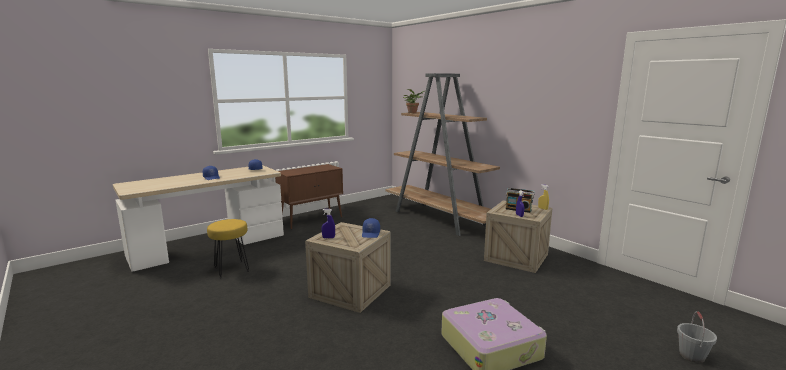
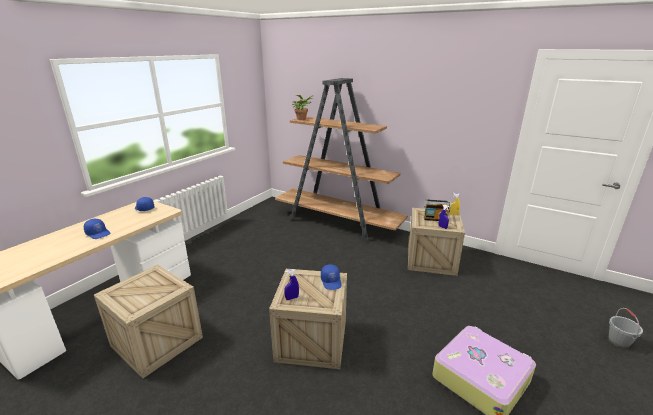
camera: 20 degrees left, 10 degrees up
(231, 269) = (157, 341): yellow stool -> crate
(312, 219) = (209, 245): brown cabinet -> none

